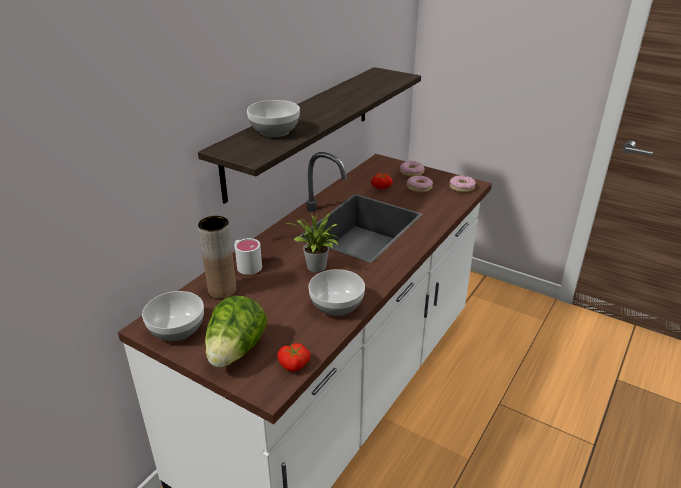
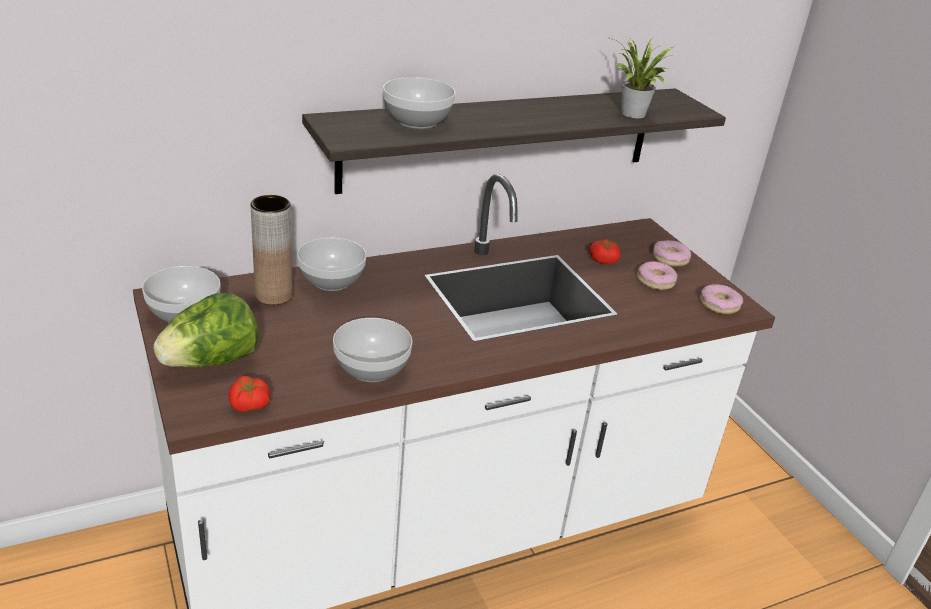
camera: 30 degrees right, 0 degrees up
(246, 264) = (331, 280): white mug -> bowl
(317, 268) = (402, 318): potted plant -> potted plant (632, 115)

